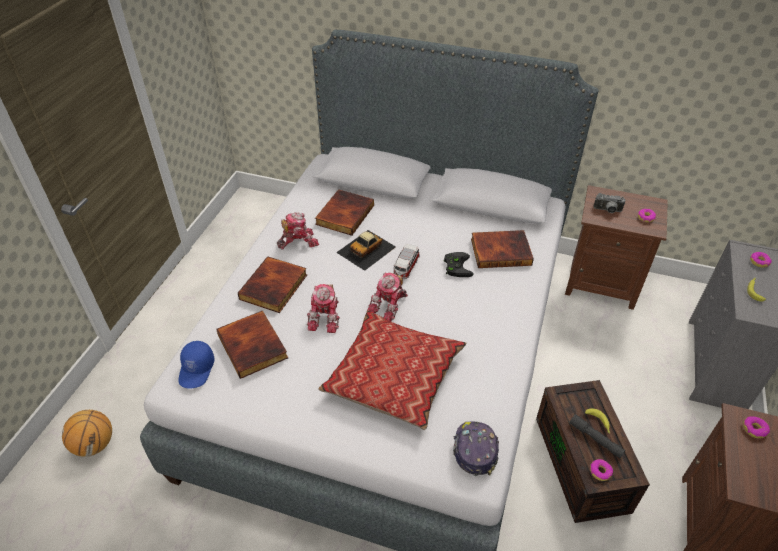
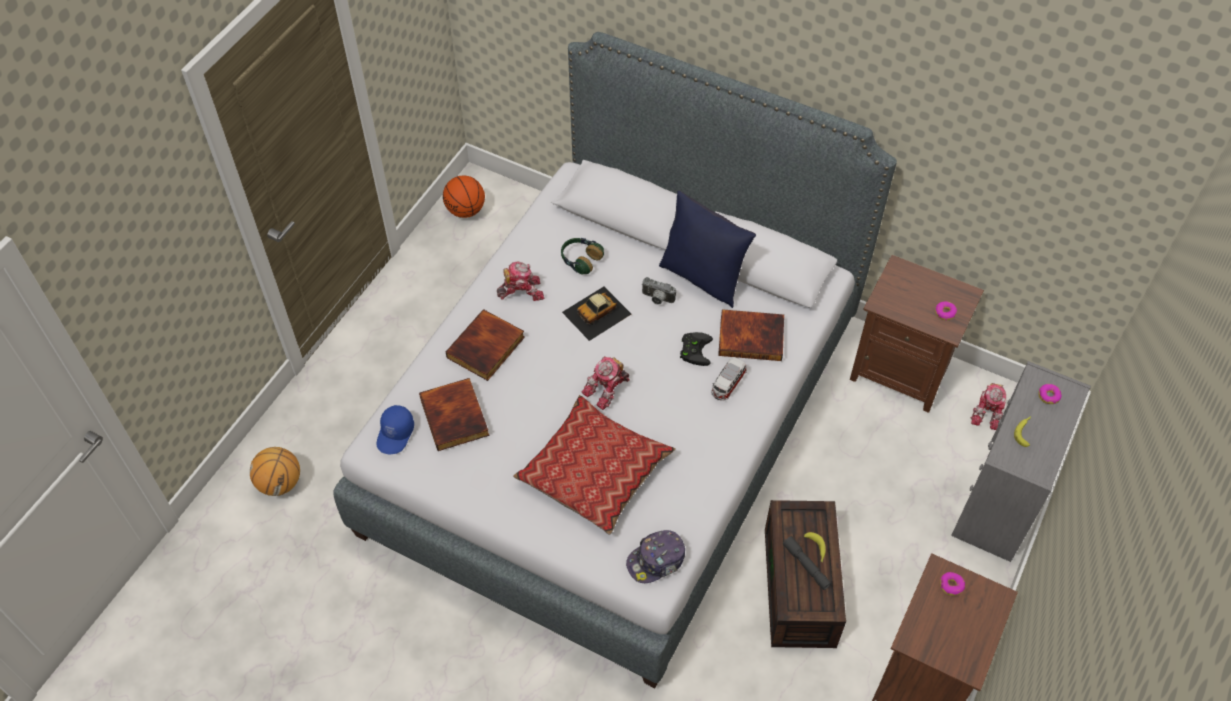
camera: 10 degrees right, 10 degrees up
(241, 217) = (466, 210): none -> basketball
(326, 317) = (537, 393): toy robot -> toy robot (988, 412)
(344, 214) = (580, 260): book -> headphones
(406, 268) = (636, 343): toy car -> toy car (728, 384)
(447, 215) = (702, 277): none -> blue pillow
(475, 449) = (656, 560): cap -> cap turned 135 degrees counterclockwise
(600, 471) = (799, 600): donut -> none
(607, 211) = (901, 296): camera -> camera (657, 299)

